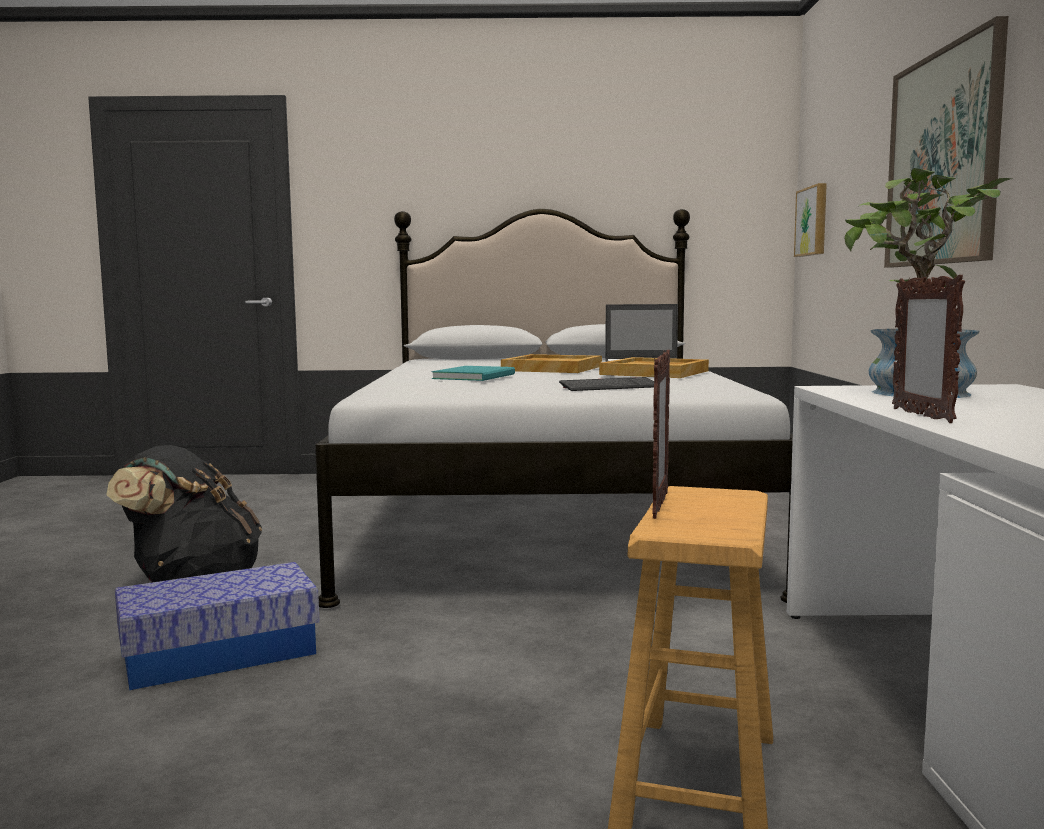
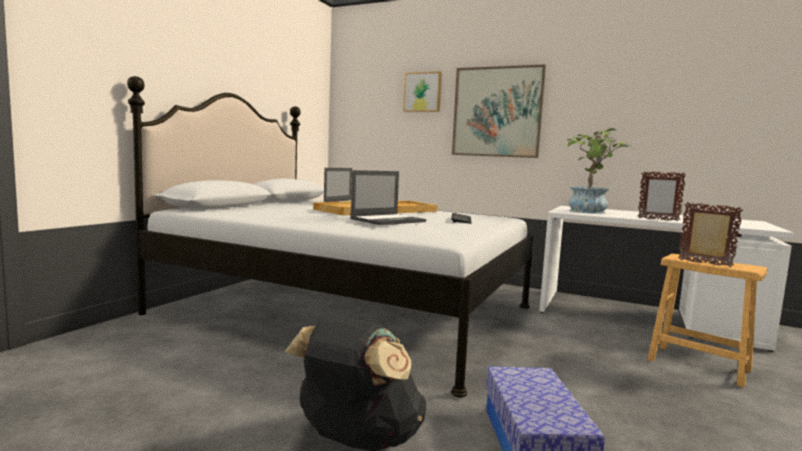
camera: 65 degrees left, 0 degrees up
(477, 376) = (388, 220): turquoise book -> laptop
(813, 221) = (357, 123): picture -> picture (423, 92)

